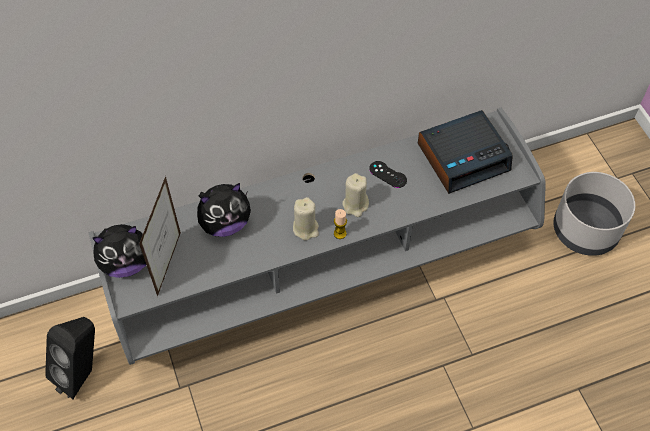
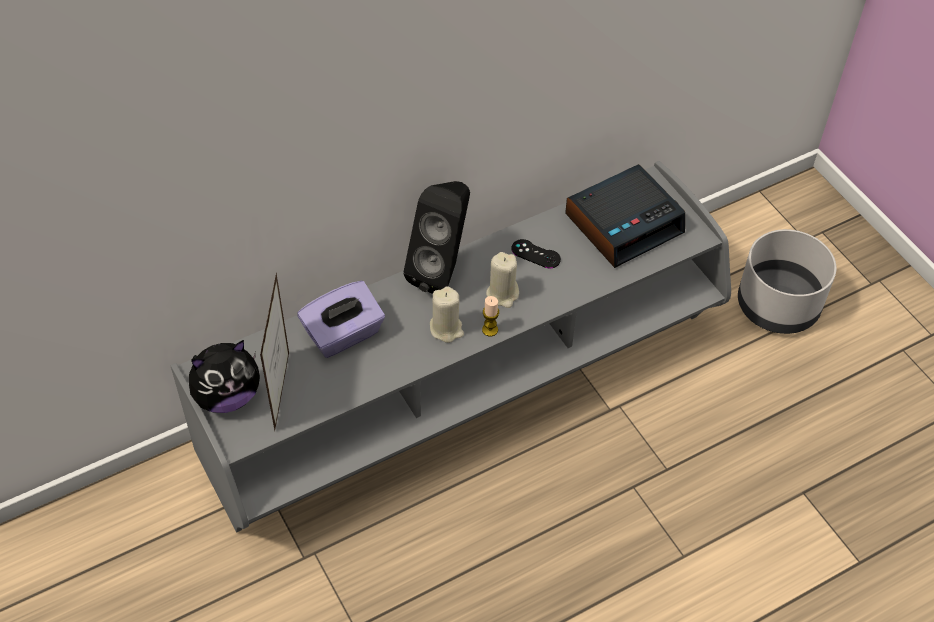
camera: 10 degrees left, 5 degrees down
(83, 372) = (173, 556): black speaker -> black speaker (442, 271)
(225, 223) = (343, 335): plush toy -> purple tissue box

